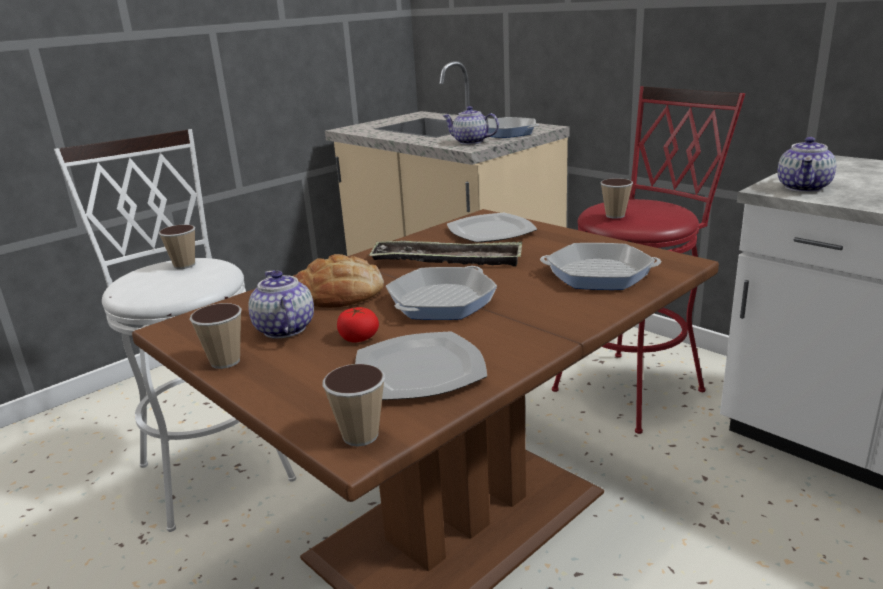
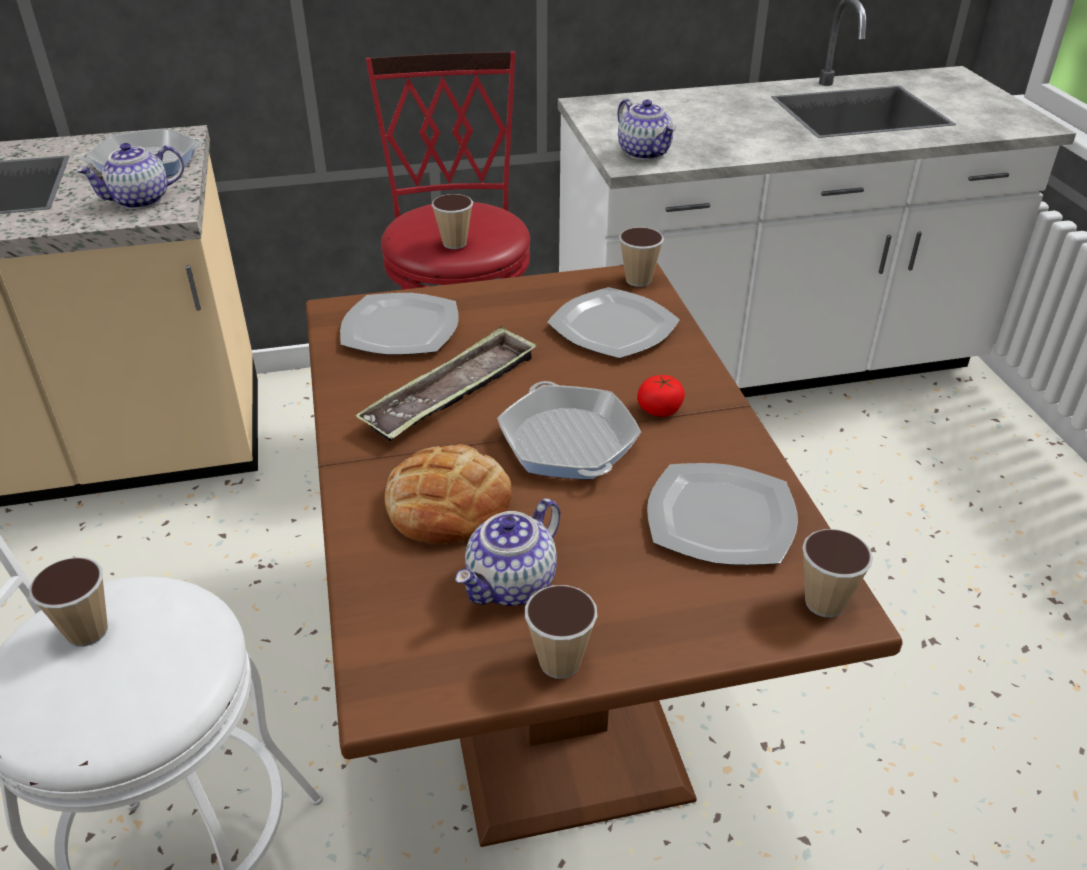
camera: 60 degrees left, 15 degrees up
(283, 329) = (512, 585): teapot -> teapot turned 60 degrees counterclockwise
(358, 338) = (601, 533): tomato -> tomato (660, 409)
(599, 274) = (613, 326): frying pan -> plate
(676, 263) = (638, 280): none -> cup

